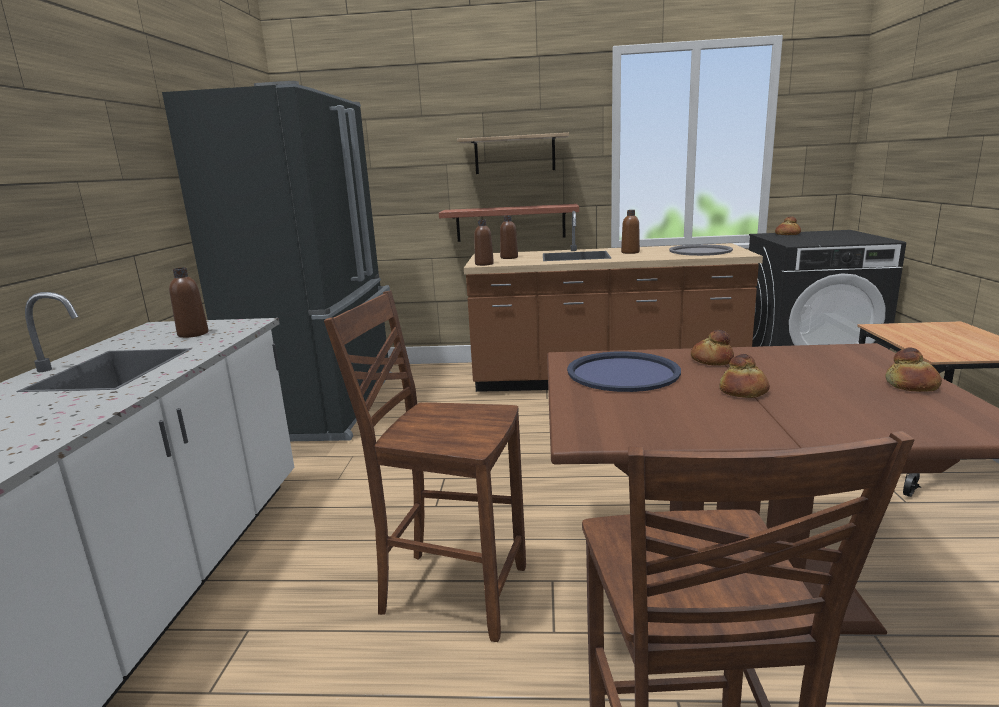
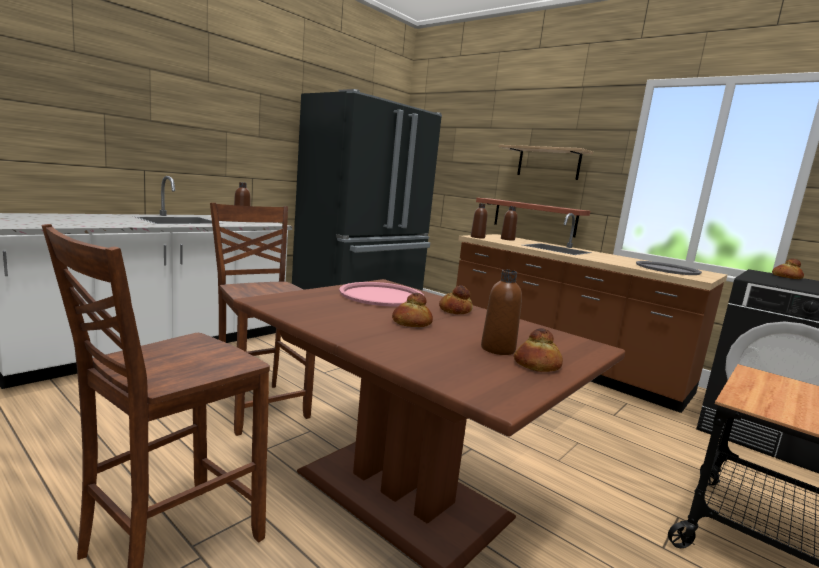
camera: 35 degrees right, 5 degrees down
(623, 373) = (381, 295): blue tray -> pink tray
(630, 252) = (605, 256): brown bottle -> brown bottle (497, 349)

